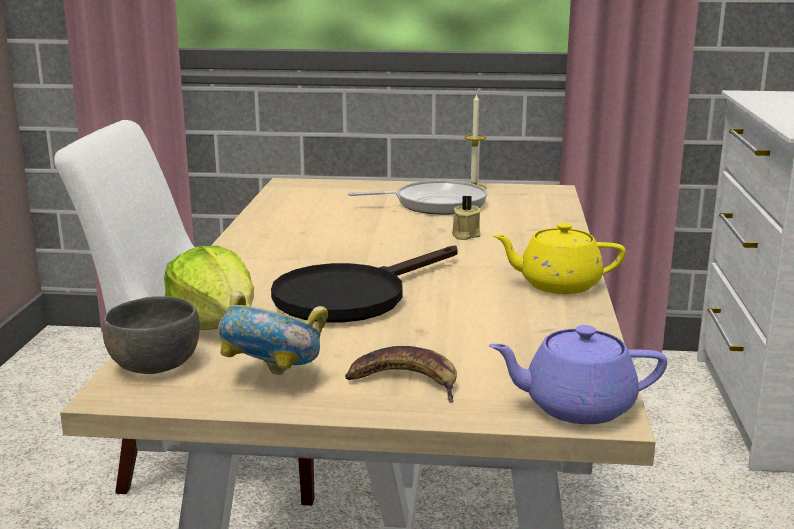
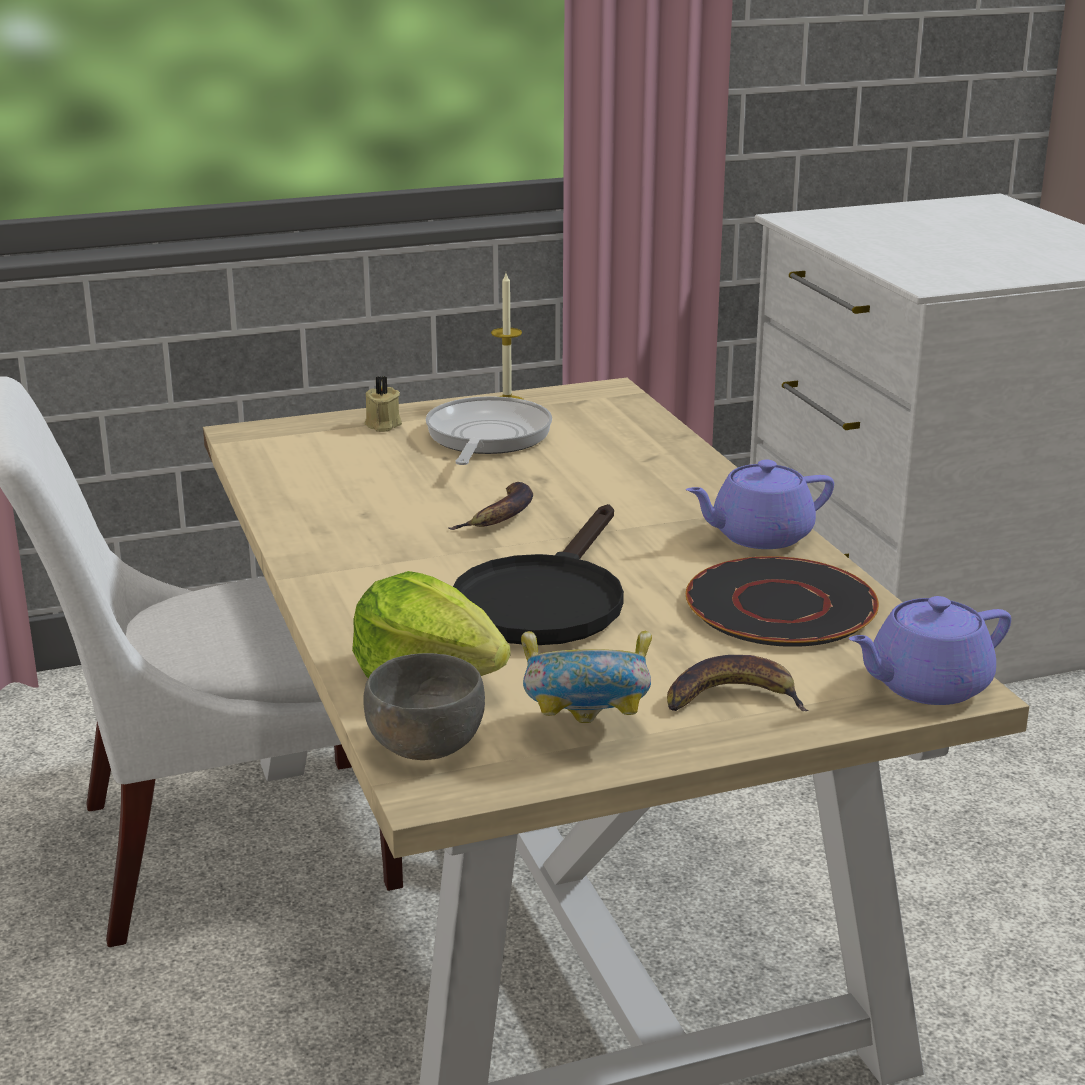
camera: 25 degrees left, 5 degrees up
(387, 245) = (500, 516): none -> banana
(434, 204) = (486, 438): frying pan -> frying pan turned 45 degrees counterclockwise
(464, 235) = (579, 483): beige candle -> beige candle (382, 425)
(519, 330) = (779, 606): none -> black plate
(557, 284) = (759, 536): yellow teapot -> purple teapot

